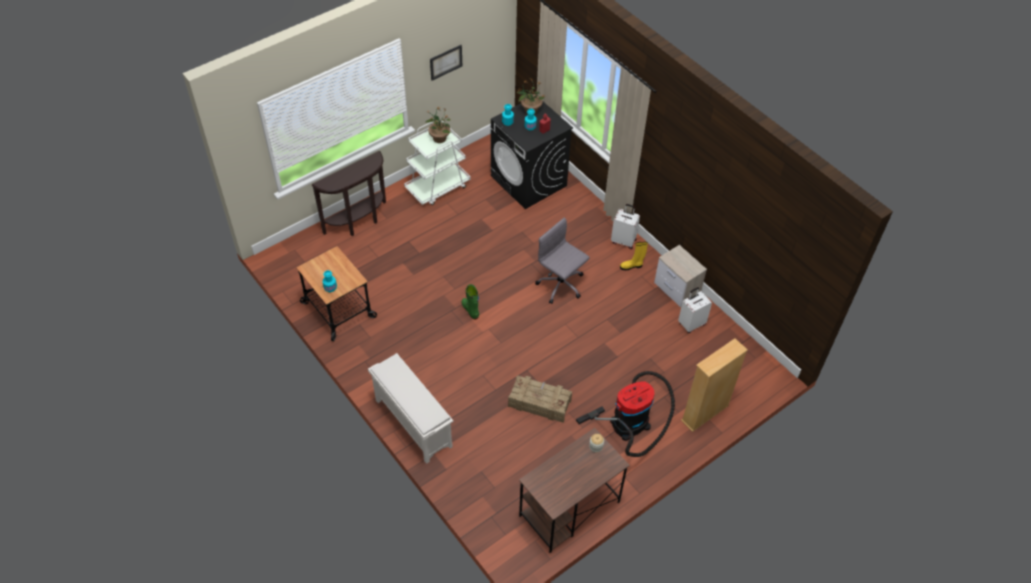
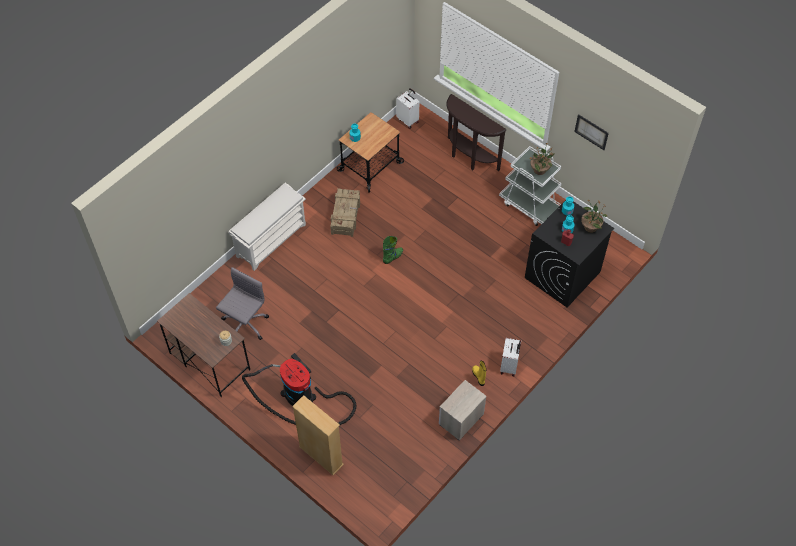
camera: 80 degrees right, 5 degrees up
(539, 403) = (307, 324): crate -> crate (346, 216)
(561, 285) = (439, 321): grey office chair -> grey office chair (245, 324)
(691, 323) = (421, 436): white suitcase -> white suitcase (408, 120)

